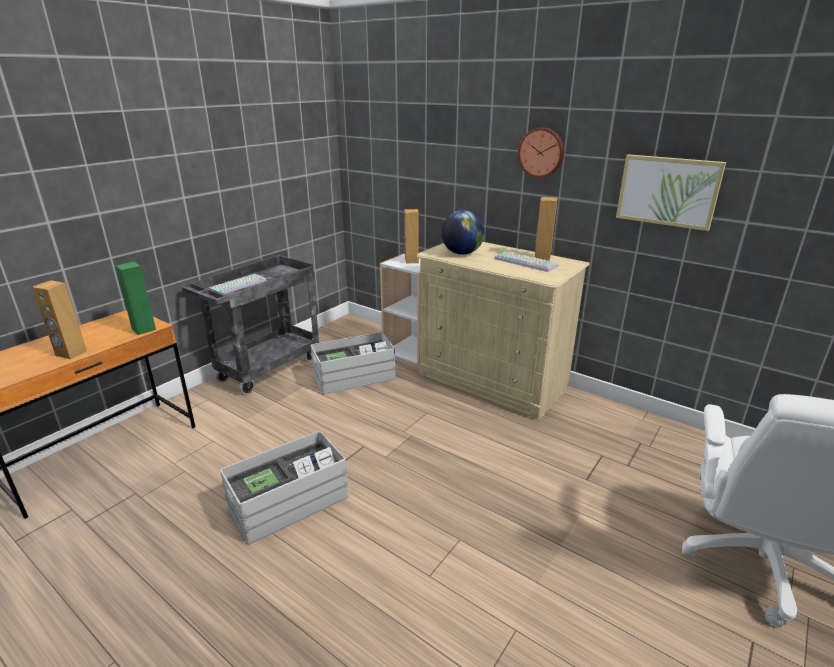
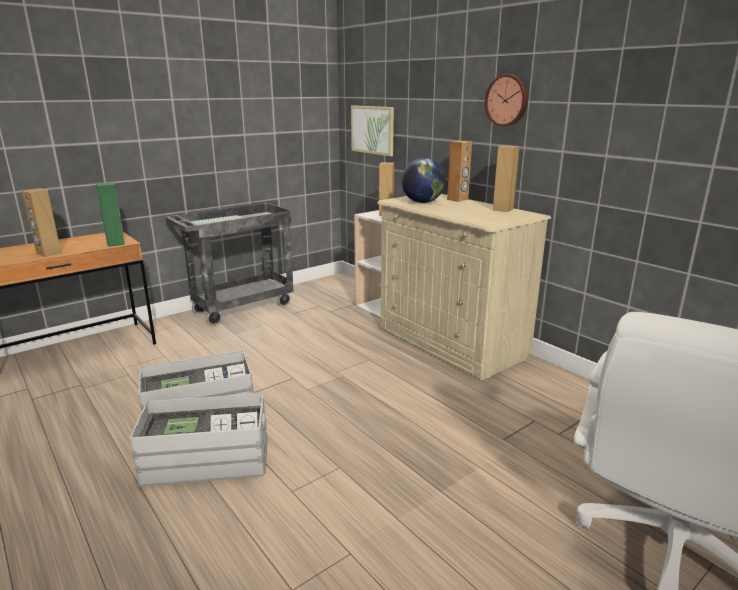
camera: 15 degrees right, 5 degrees down
(354, 376) = (317, 322): grey storage box -> grey storage box (207, 458)
(491, 246) = (457, 199): none -> brown speaker
(527, 262) = (482, 212): keyboard -> none
(667, 191) = (628, 134): picture -> picture (372, 130)

